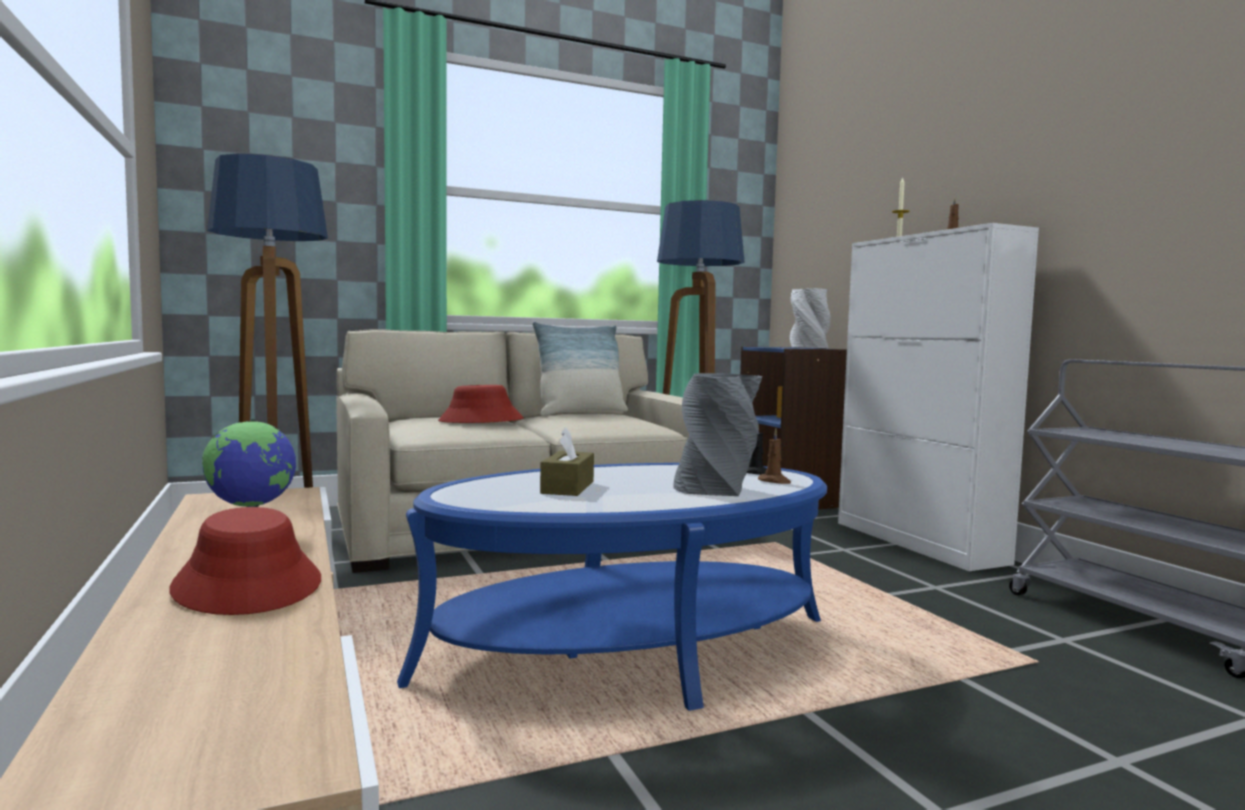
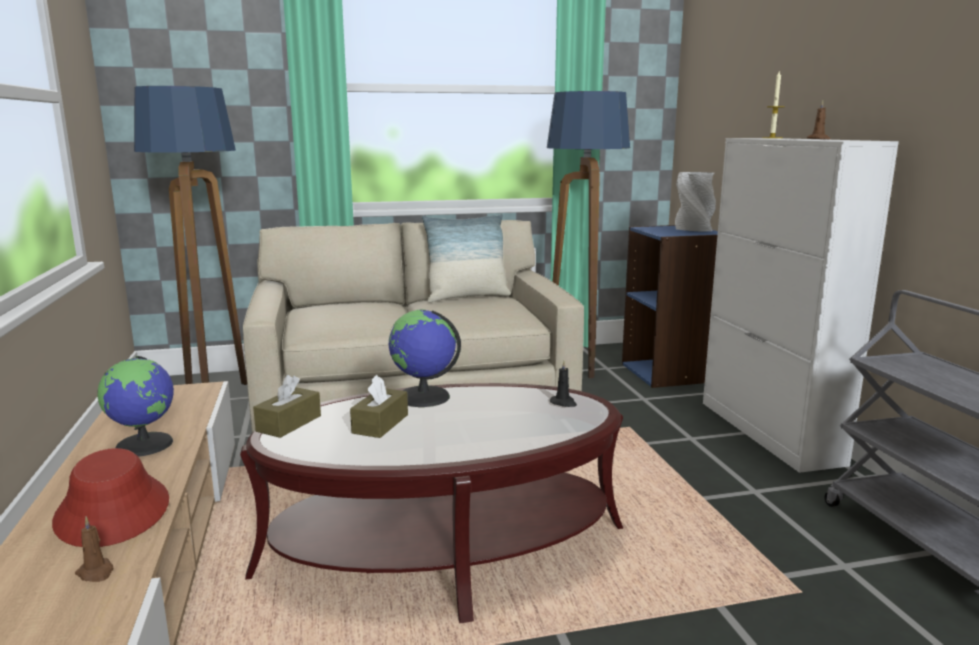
camera: 10 degrees right, 10 degrees up
(458, 488) = (289, 423): none -> brown tissue box
(480, 421) = (368, 314): red hat -> none
(599, 471) = (423, 397): none -> globe
(631, 649) = (444, 550): blue coffee table -> brown coffee table
(716, 489) = (506, 431): grey vase -> none
(775, 481) = (570, 418): brown candle -> brown candle (96, 572)

